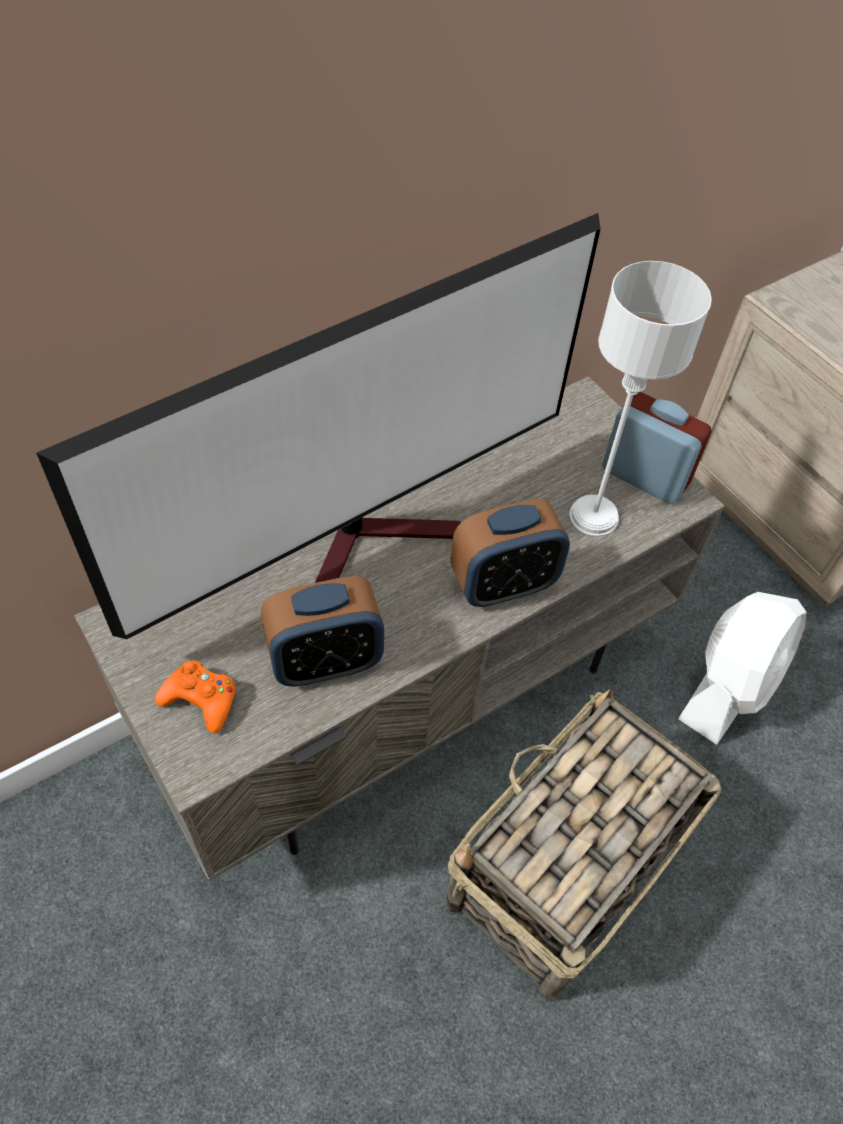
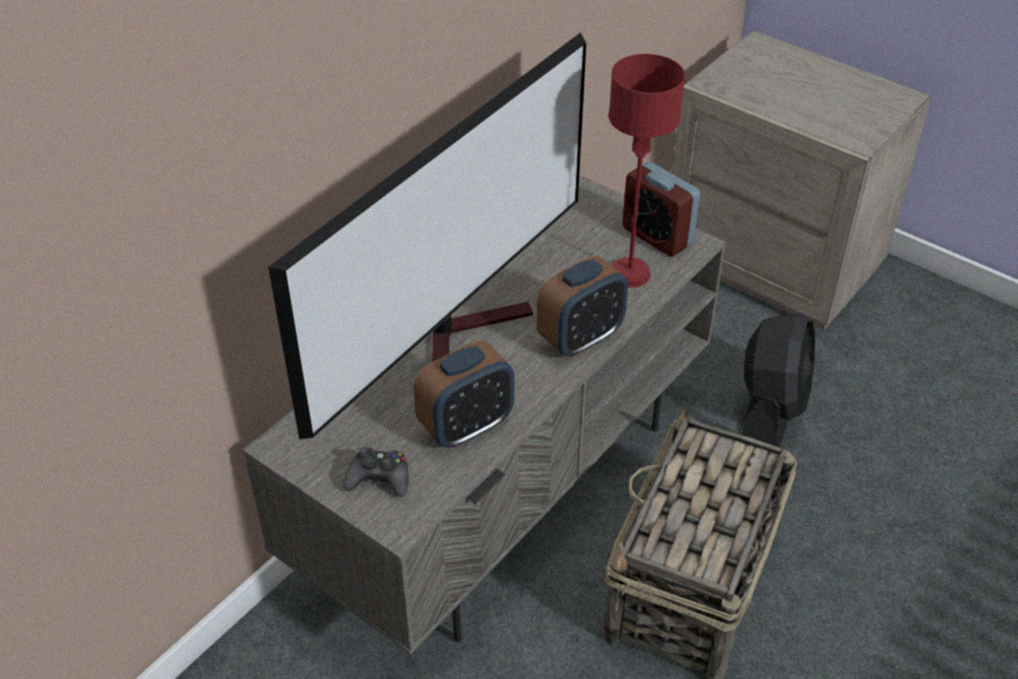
camera: 15 degrees left, 10 degrees down
(201, 699) = (379, 478): orange game controller -> black game controller
(593, 515) = (629, 273): grey table lamp -> red table lamp
(645, 476) = (657, 236): alarm clock -> alarm clock turned 150 degrees counterclockwise
(729, 686) = (770, 410): white fan -> black fan

